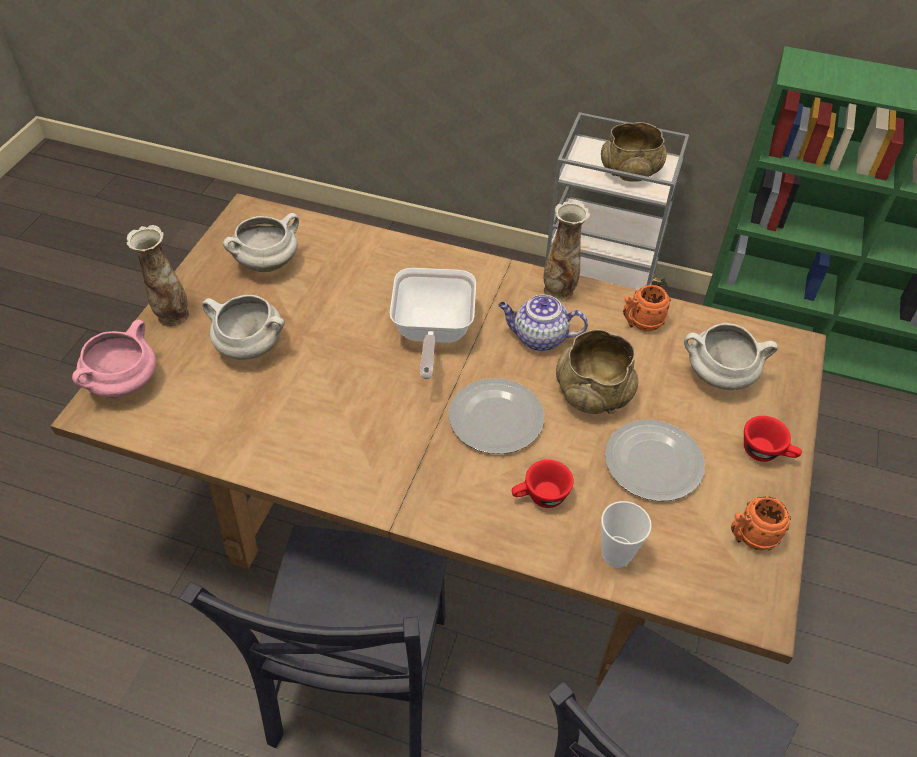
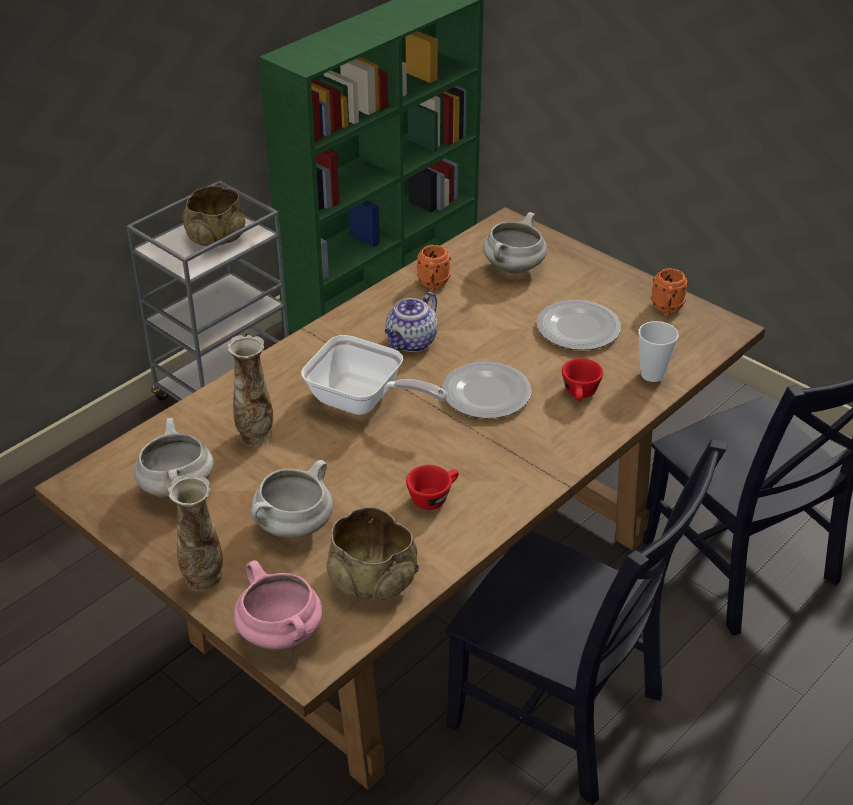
camera: 65 degrees left, 10 degrees down
(559, 291) = (363, 314): vase -> vase (255, 434)
(594, 392) = (491, 333): beige bowl -> beige bowl (372, 578)
(766, 452) = (598, 274): red cup -> red cup (433, 497)

